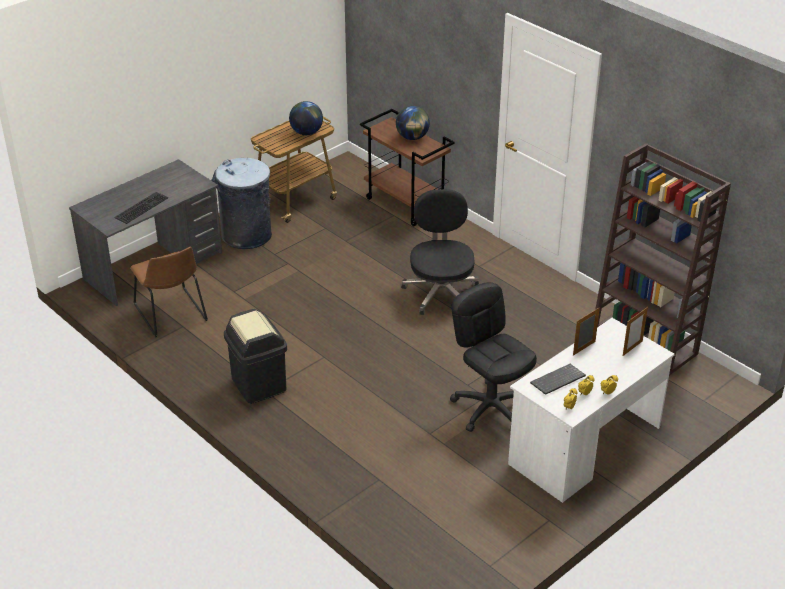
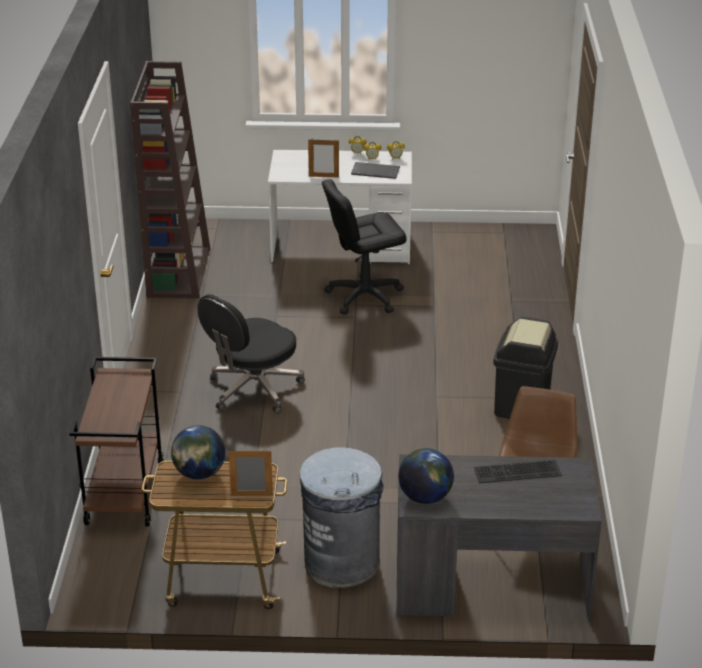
camera: 135 degrees left, 5 degrees down
(412, 137) = (106, 401): globe -> globe (425, 497)
(490, 408) = (364, 296): black office chair -> black office chair turned 60 degrees clockwise
(632, 348) = (293, 162): picture frame -> picture frame (251, 495)

